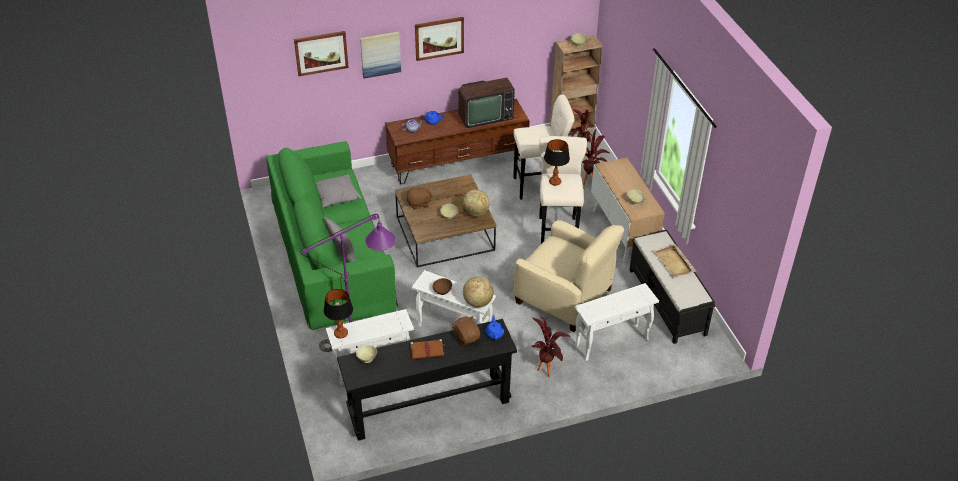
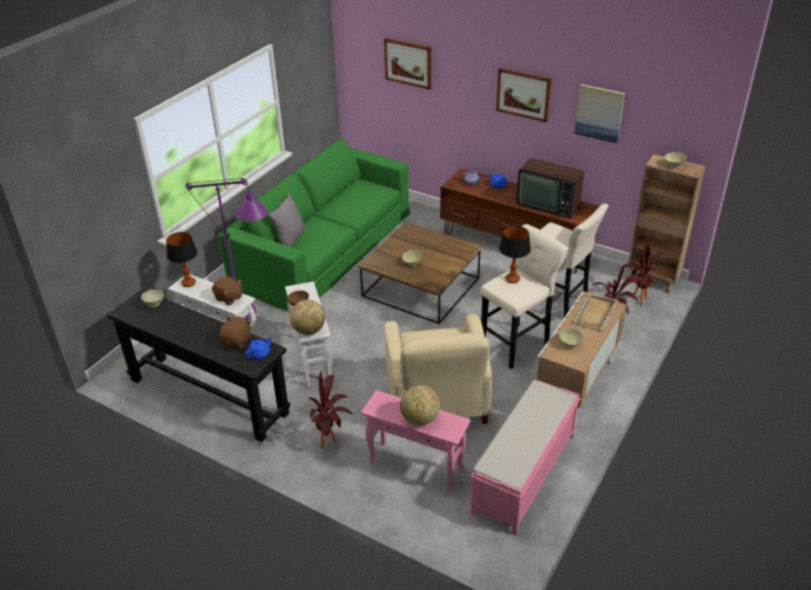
camera: 50 degrees right, 5 degrees down
(336, 196) = (353, 201): grey pillow -> none
(380, 54) = (463, 88): picture -> picture (599, 113)
(419, 204) = (405, 241): brown plush toy -> brown plush toy (229, 298)
(427, 351) = (197, 329): brown book -> none
(475, 213) = (436, 274): globe -> globe (420, 419)
(611, 342) = (416, 466): white side table -> pink side table
(667, 302) = (523, 475): black bench -> pink bench
(673, 263) = (536, 426): beige tray -> beige tray (595, 313)

